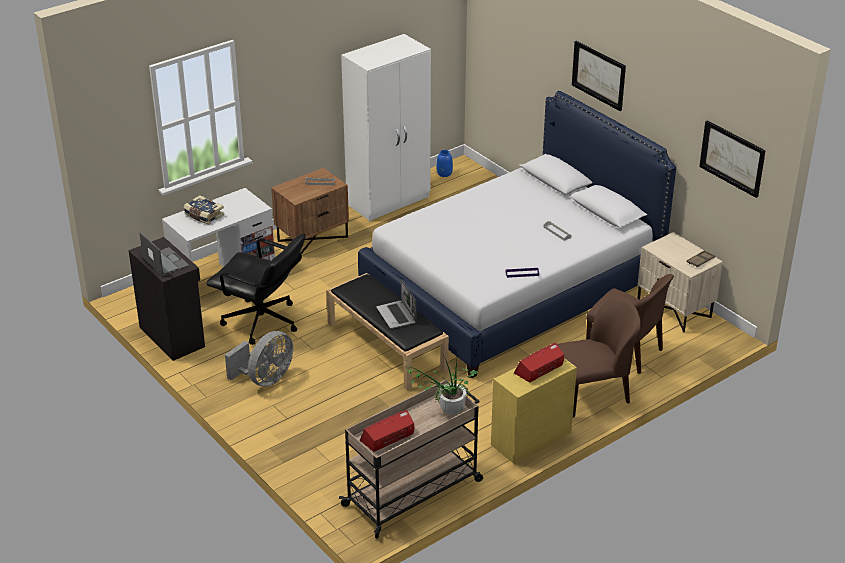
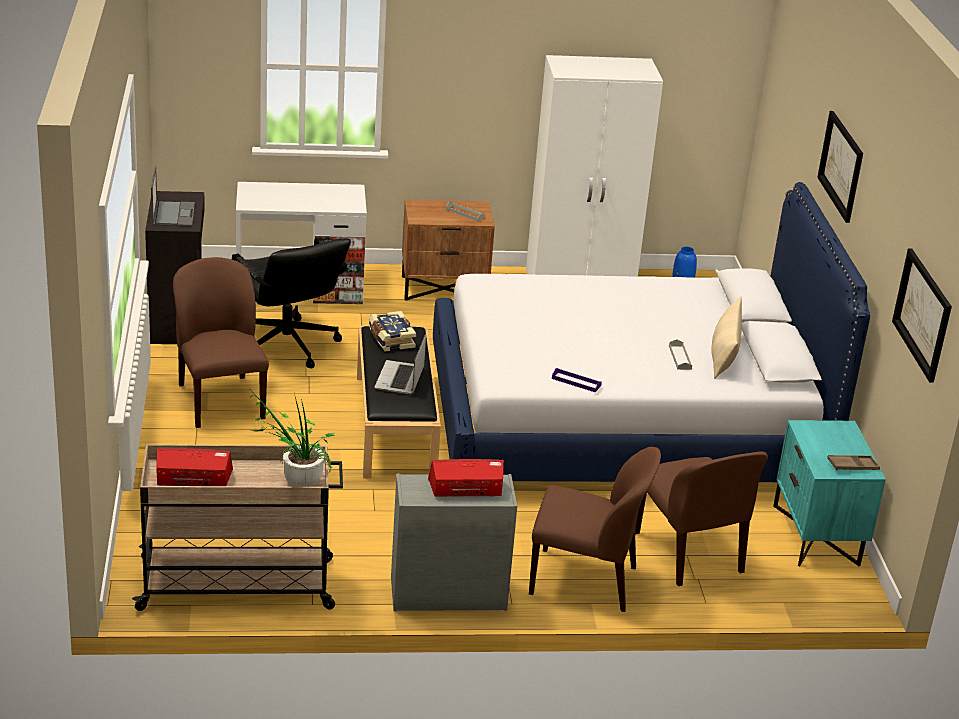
camera: 30 degrees right, 5 degrees down
(203, 216) = (283, 194): book -> book (390, 339)
(265, 379) = (220, 401): grey fan -> brown chair
(530, 439) = (446, 594): yellow dresser -> grey dresser
(577, 221) = (723, 356): none -> beige pillow
(675, 309) = (817, 535): beige nightstand -> turquoise nightstand

